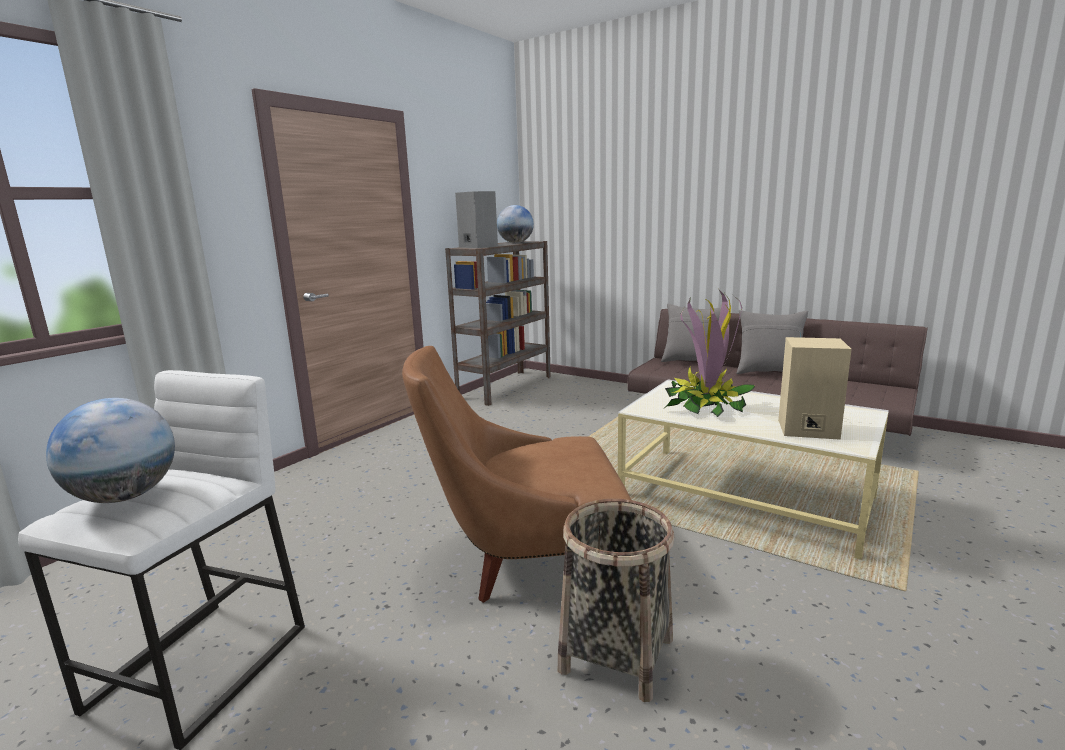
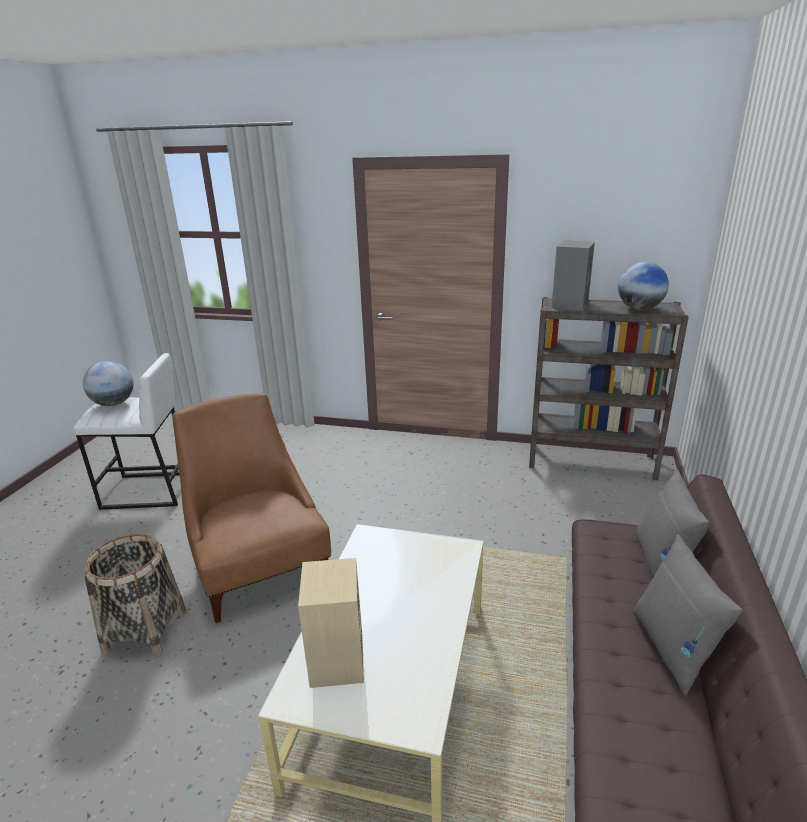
camera: 70 degrees right, 10 degrees up
(706, 406) = (393, 577): potted plant -> none

